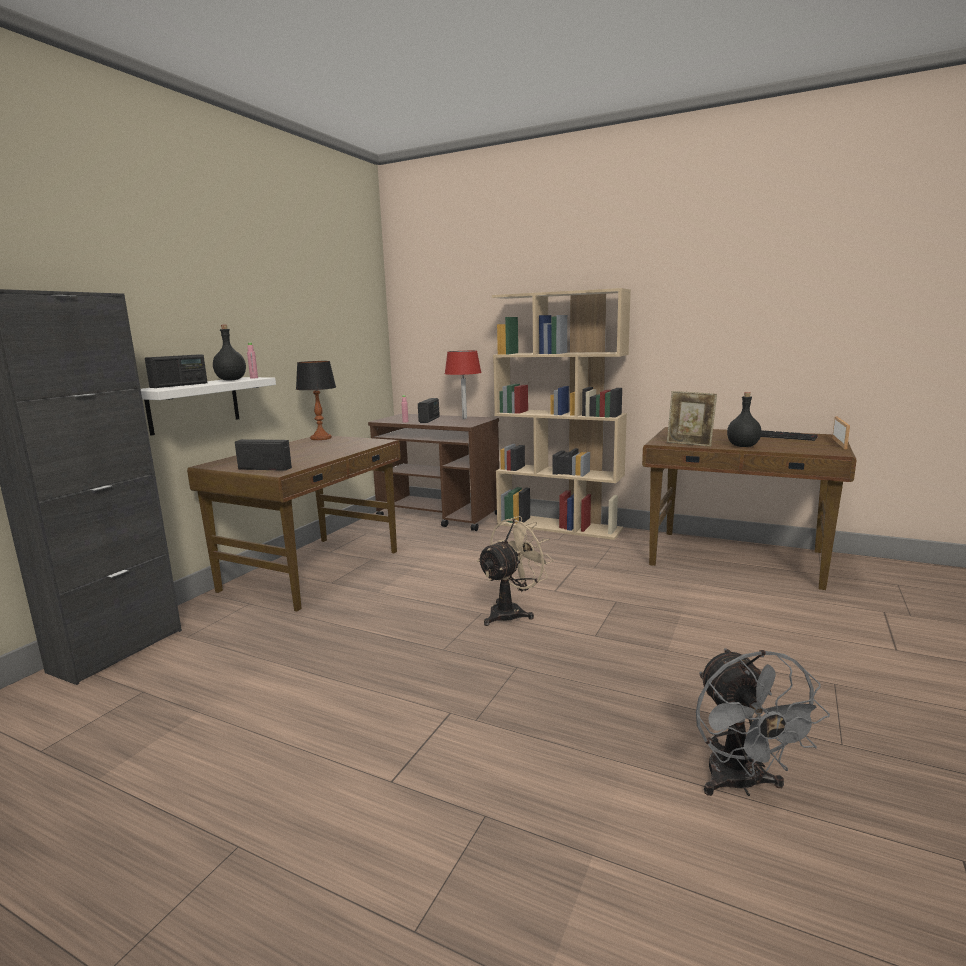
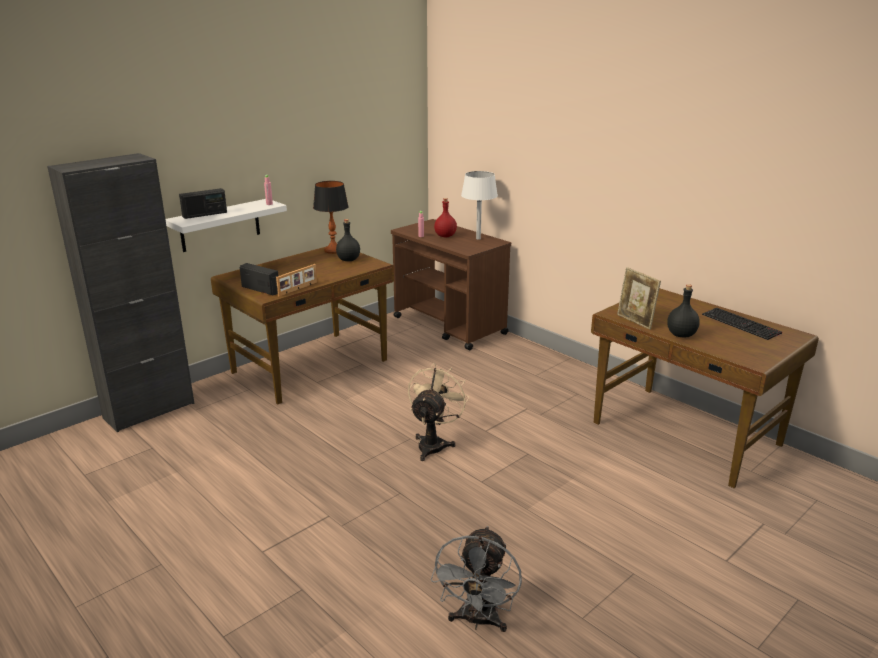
camera: 20 degrees right, 10 degrees up
(231, 380) = (249, 207): black bottle -> black bottle (348, 259)
(429, 420) = (445, 236): radio -> red bottle
(464, 418) = (478, 238): red table lamp -> white table lamp
(512, 612) = (434, 443): beige fan -> beige fan turned 45 degrees counterclockwise
(559, 526) = (550, 360): beige bookcase -> none
(840, 443) = (786, 349): picture frame -> picture frame (298, 289)

